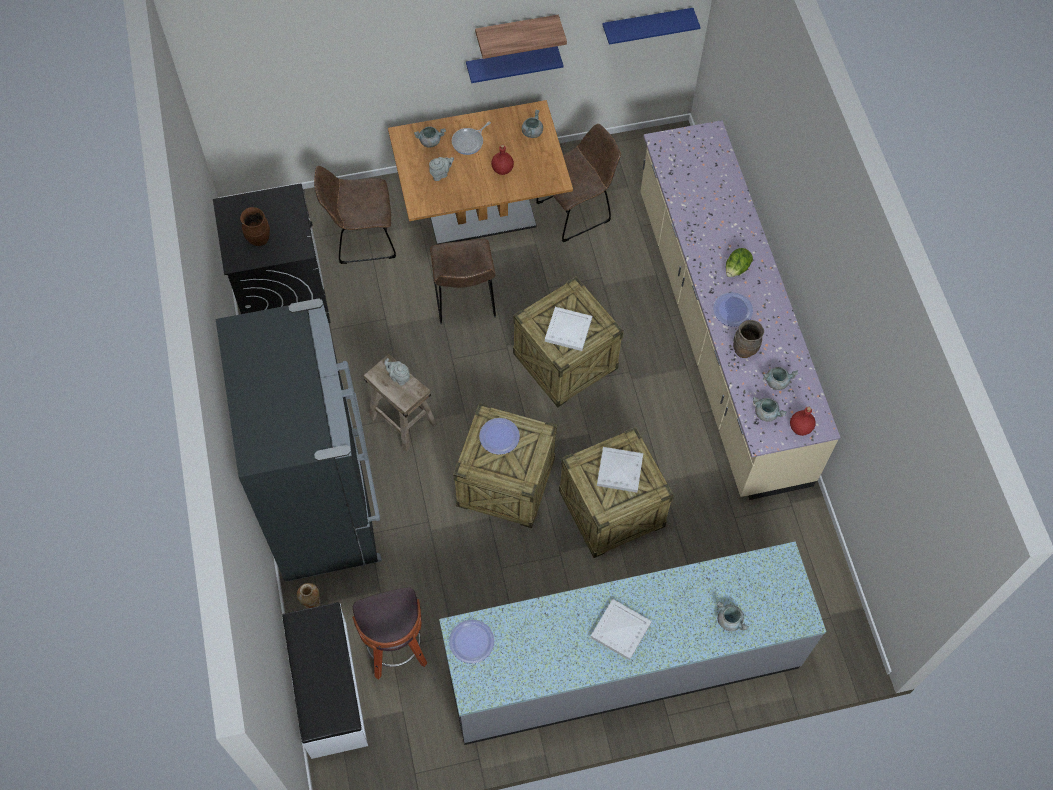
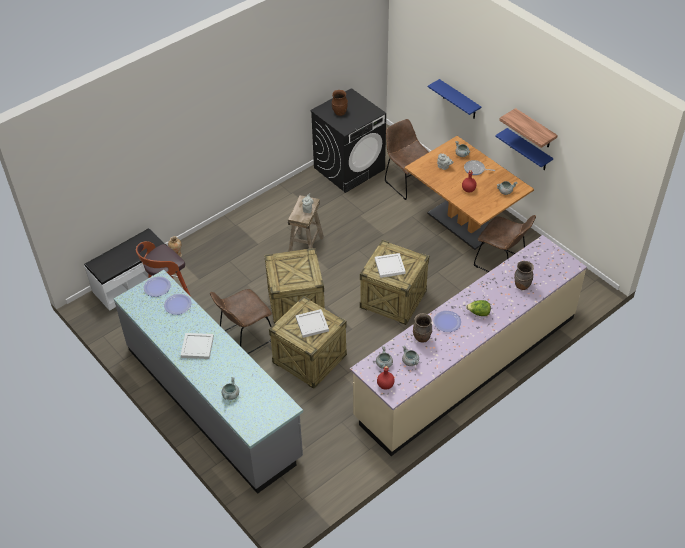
camera: 65 degrees right, 15 degrees down
(324, 503) = (236, 236): black fridge -> none
(465, 301) = (400, 240): brown chair -> brown chair (244, 338)
(499, 436) = (299, 264): plate -> plate (178, 304)
(646, 25) = (602, 187): blue shelf -> blue shelf (459, 100)
(716, 200) = (521, 285): none -> brown vase

